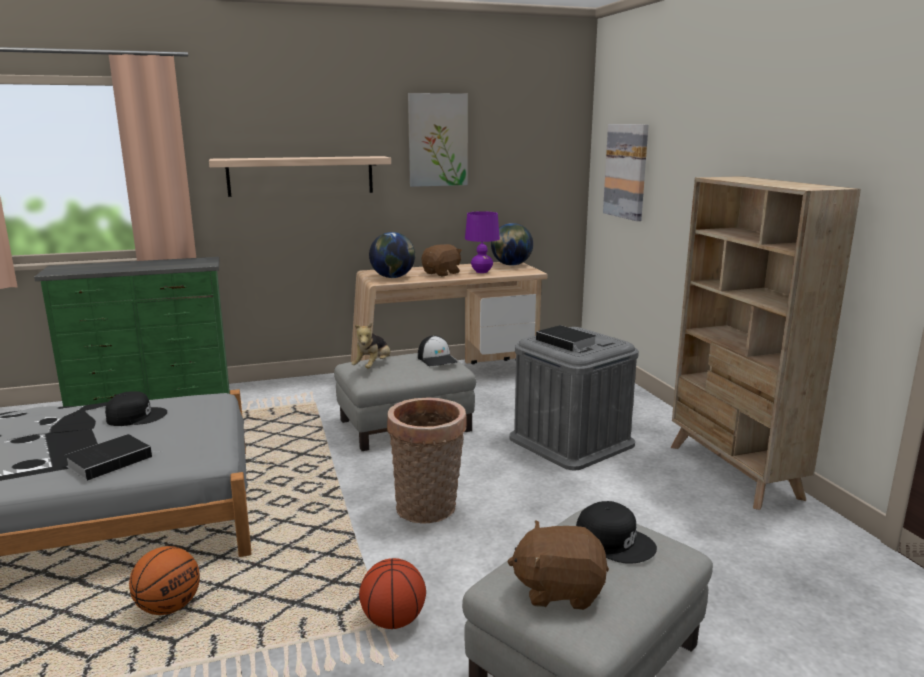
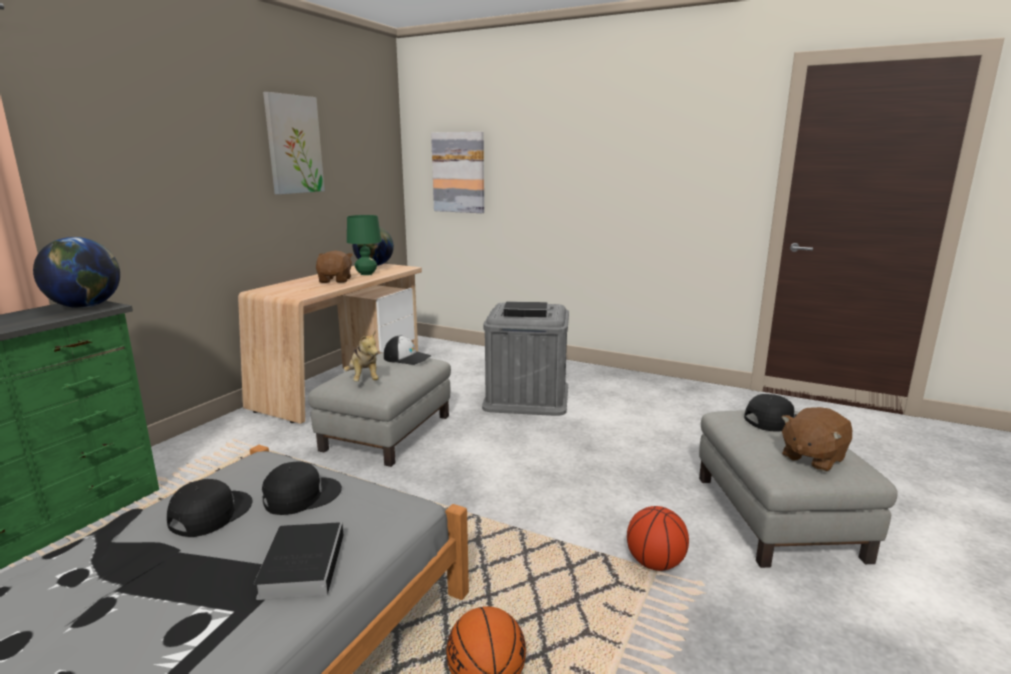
camera: 45 degrees left, 0 degrees up
(184, 426) = (301, 495): none -> black cap
(301, 176) = (163, 185): shelf -> none
(393, 277) = (299, 291): globe -> globe (86, 306)
(428, 510) = (529, 482): basket -> none
(482, 271) = (366, 274): purple table lamp -> green table lamp
(733, 472) = (639, 381): beige bookcase -> none

